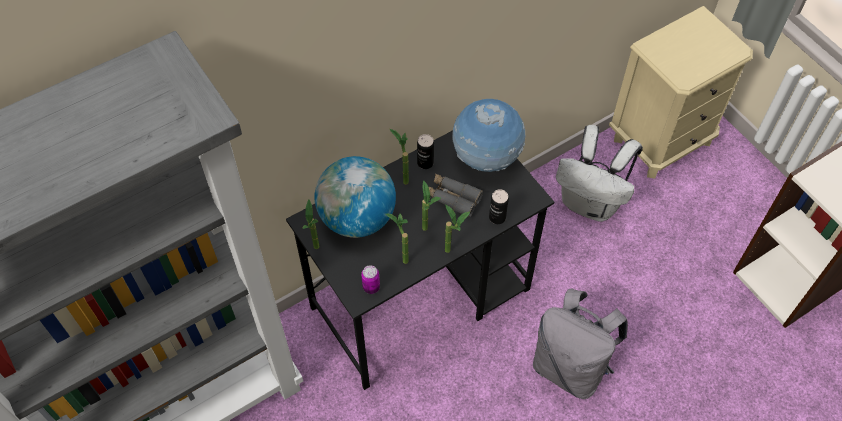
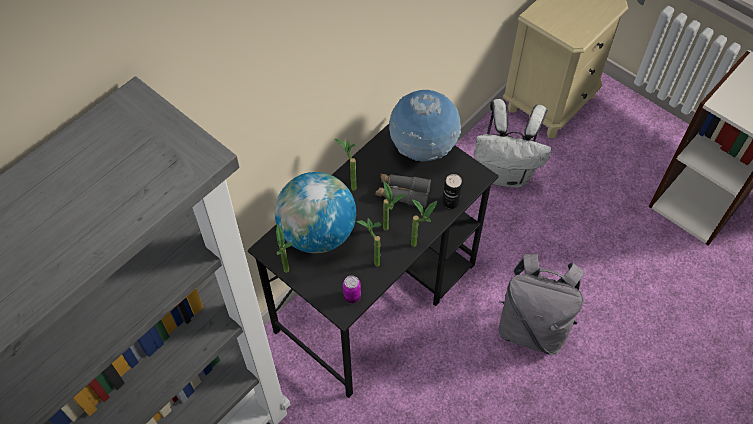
camera: 15 degrees left, 0 degrees up
(425, 163) = (366, 165): can -> none

